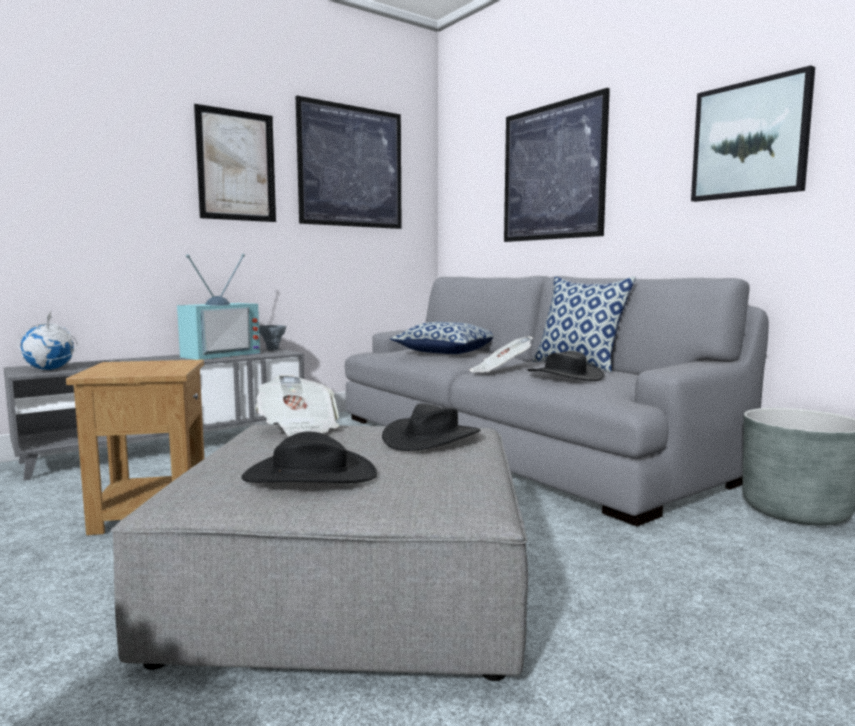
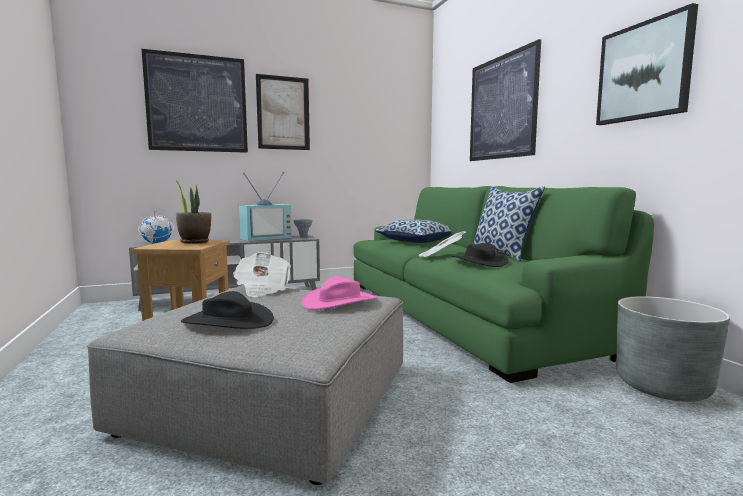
camera: 15 degrees right, 0 degrees up
(154, 364) = (194, 242): none -> potted plant
(351, 167) = (364, 110): picture -> picture (197, 103)
(431, 438) = (339, 302): black hat -> pink hat
(513, 446) = (458, 312): grey sofa -> green sofa

